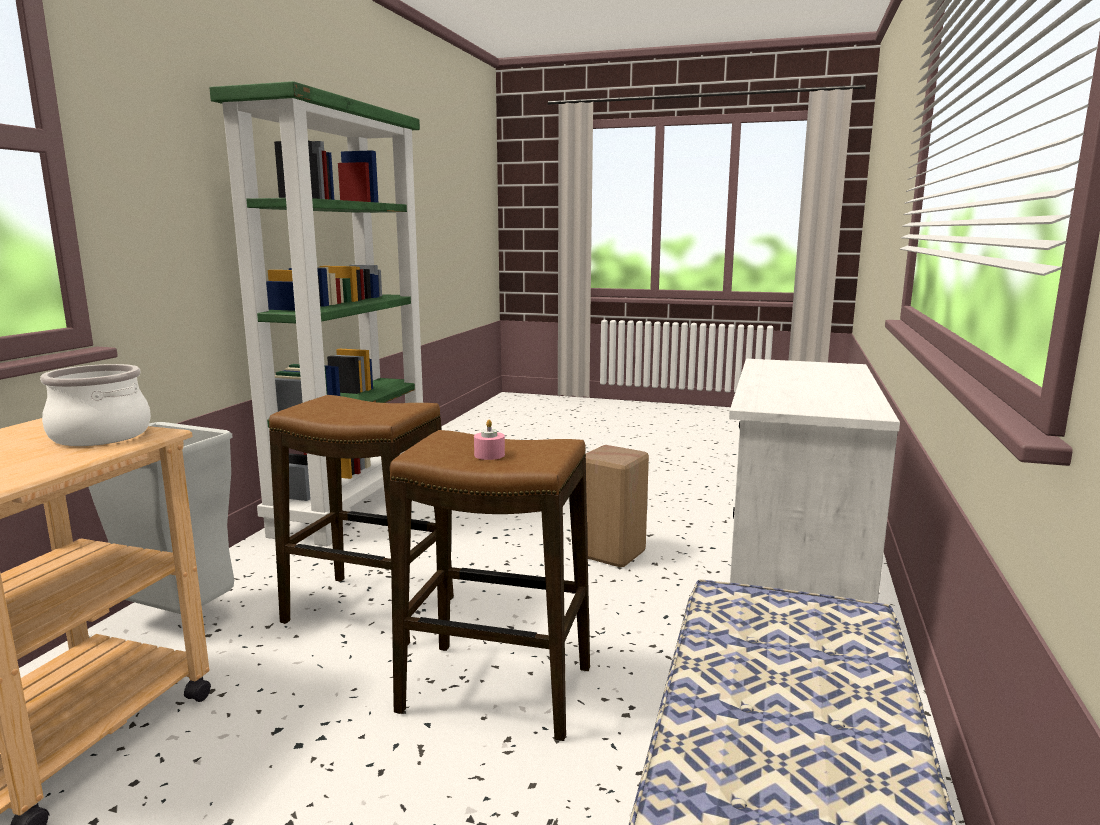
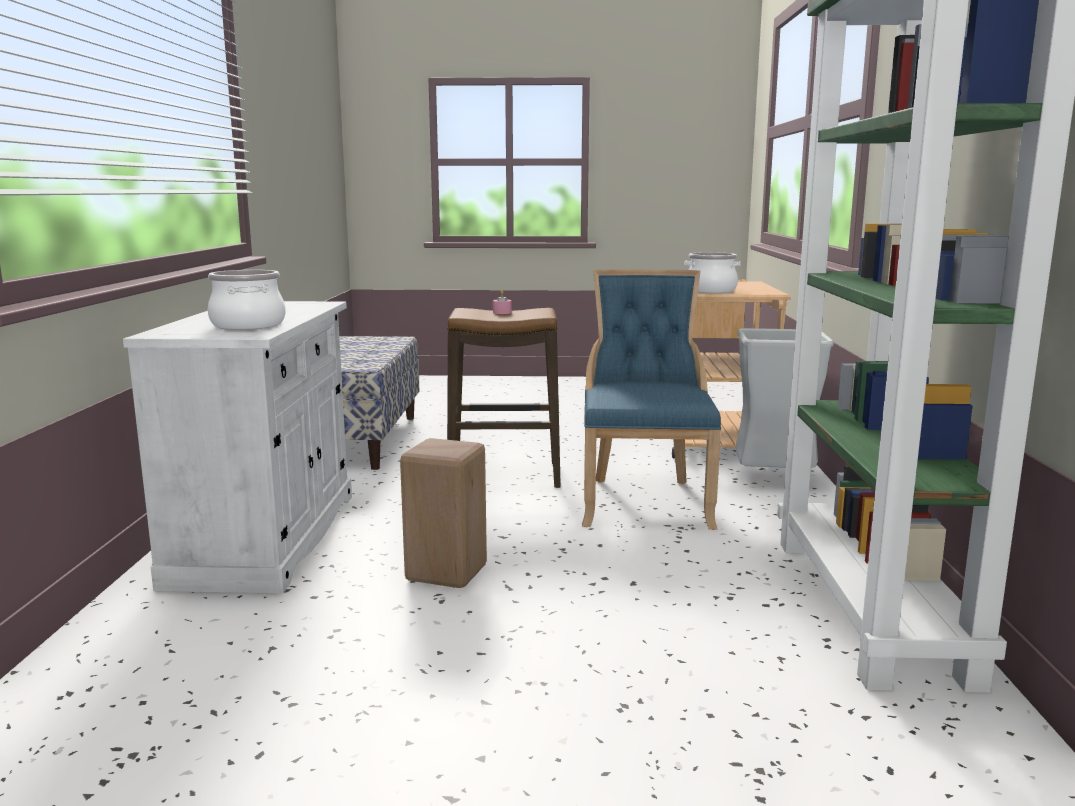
camera: 165 degrees right, 0 degrees up
(369, 610) = (644, 501): stool -> blue chair
(788, 371) = (247, 325): none -> cooking pot

